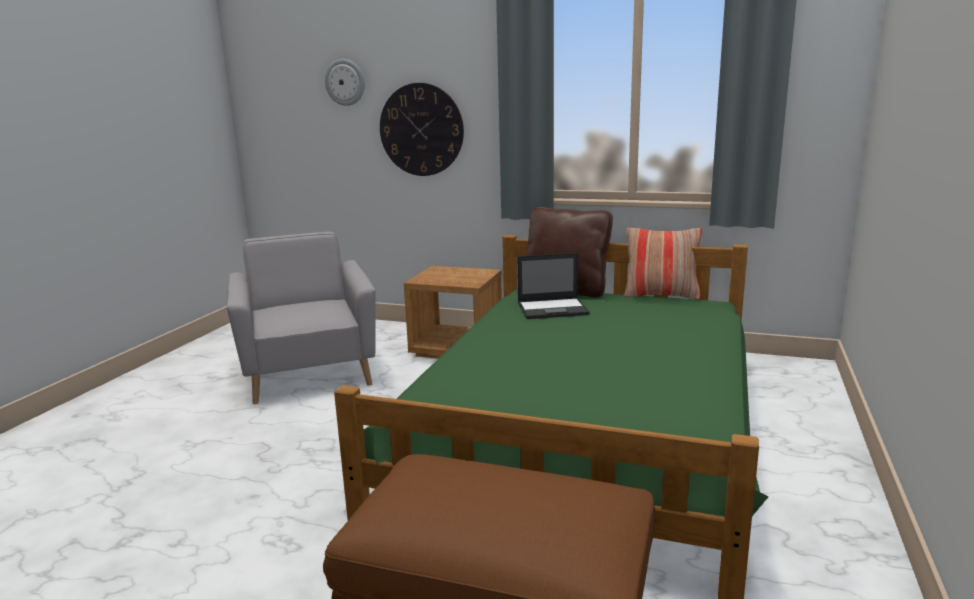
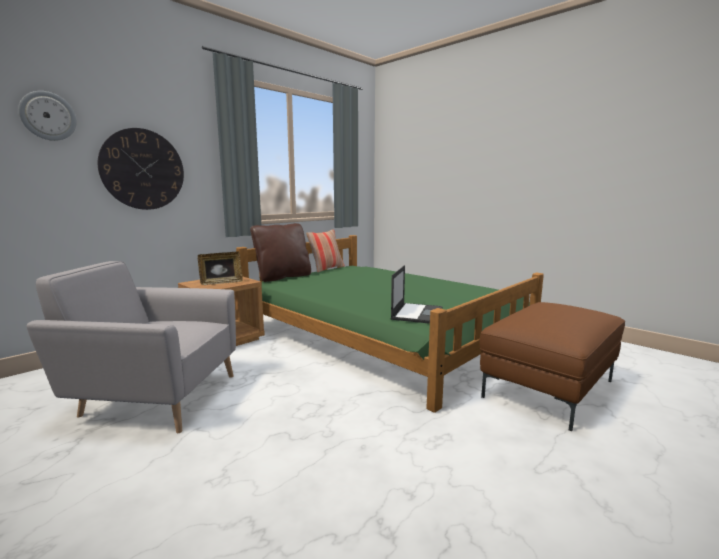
camera: 65 degrees left, 5 degrees down
(450, 277) = (221, 283): none -> picture frame
(553, 309) = (313, 282): laptop -> laptop (417, 313)

